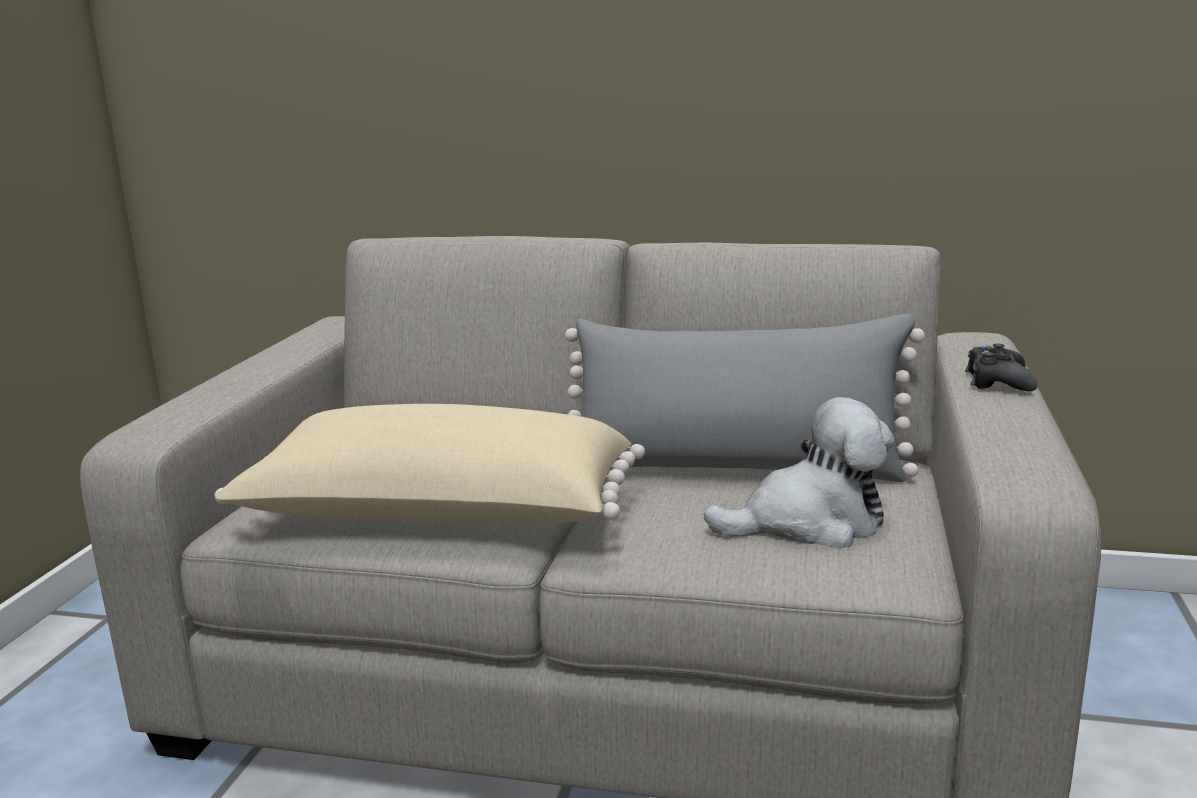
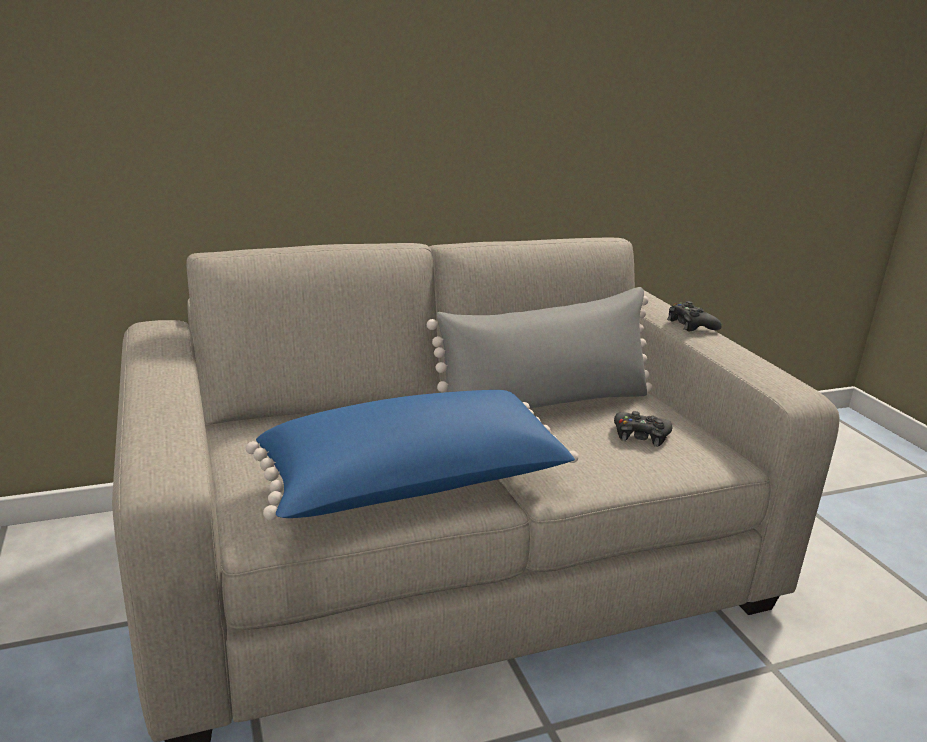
camera: 35 degrees left, 5 degrees up
(439, 519) = (414, 488): beige pillow -> blue pillow
(809, 523) = (641, 436): plush toy -> black game controller

